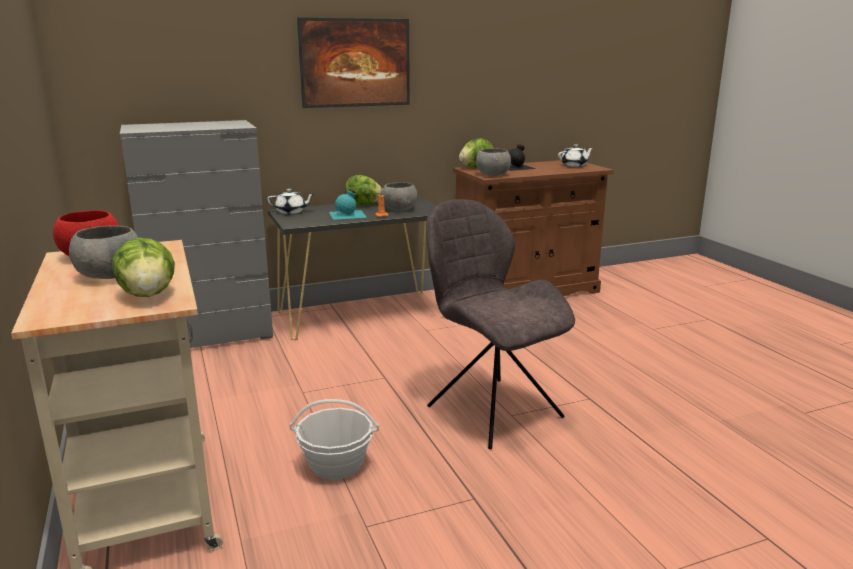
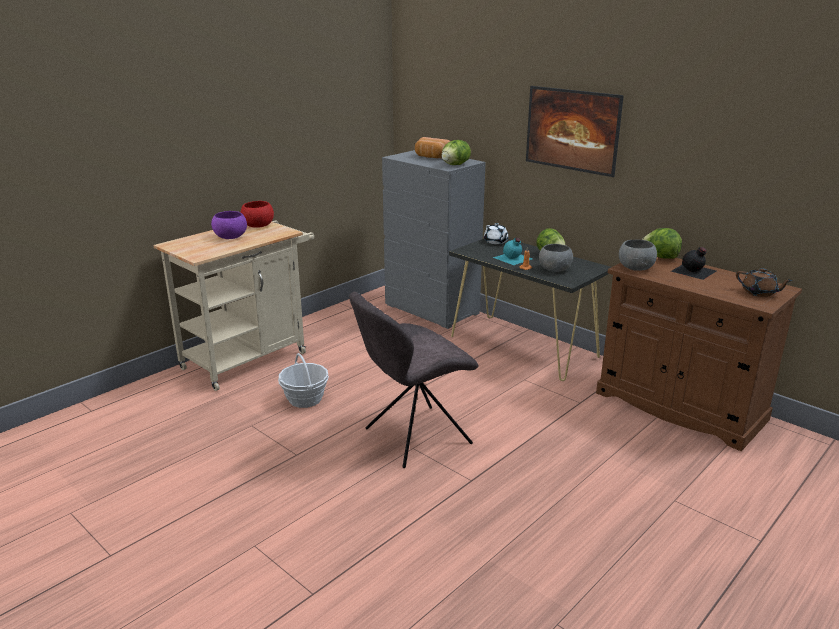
camera: 65 degrees right, 5 degrees up
(109, 275) = (230, 237): grey bowl -> purple bowl
(148, 295) = (207, 250): lettuce -> lettuce (455, 165)
(179, 125) = (431, 157): none -> bread
(491, 409) = (414, 437): grey chair -> grey chair turned 150 degrees counterclockwise
(574, 165) = (759, 293): white teapot -> brown teapot

